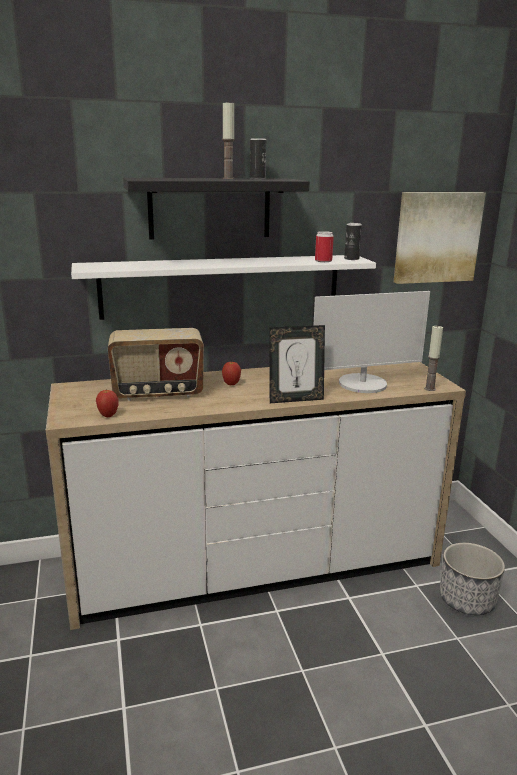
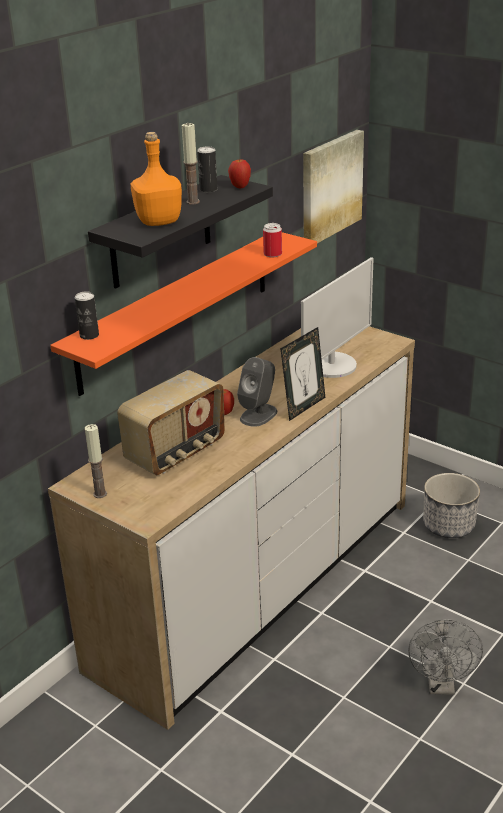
camera: 35 degrees left, 10 degrees up
(108, 415) = (175, 497): apple -> apple (240, 187)
(177, 178) = (158, 221): none -> orange bottle
(222, 286) = (177, 310): white shelf -> orange shelf
(253, 393) = (259, 415): none -> grey speaker
(312, 735) = (441, 685): none -> grey fan
(351, 259) = (288, 241): can -> can (89, 335)
(430, 389) = (388, 349): candle -> candle (100, 494)

